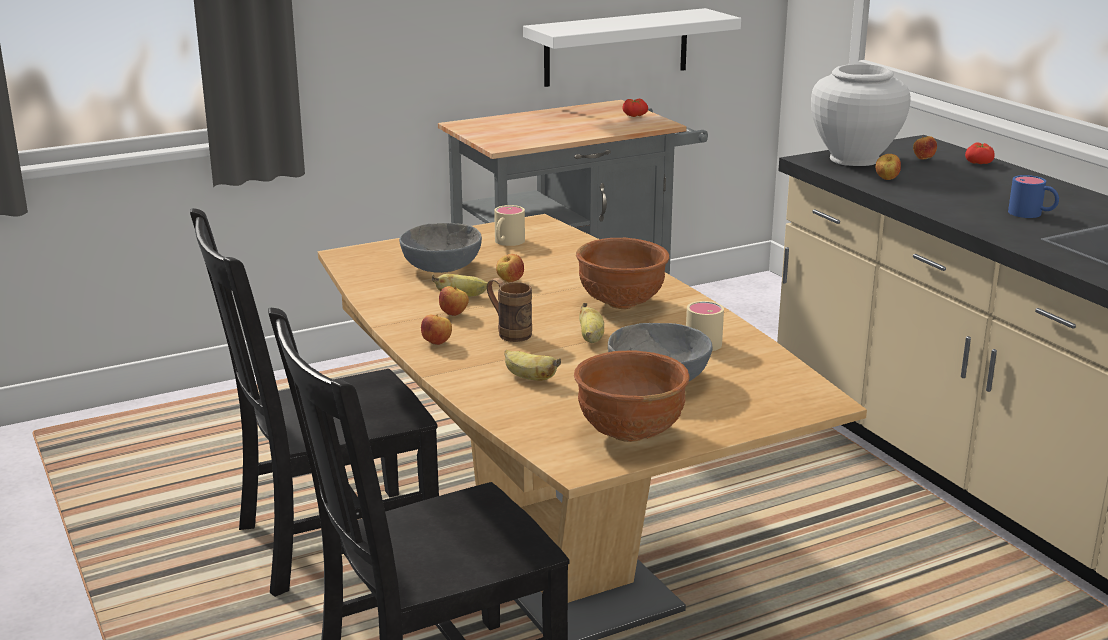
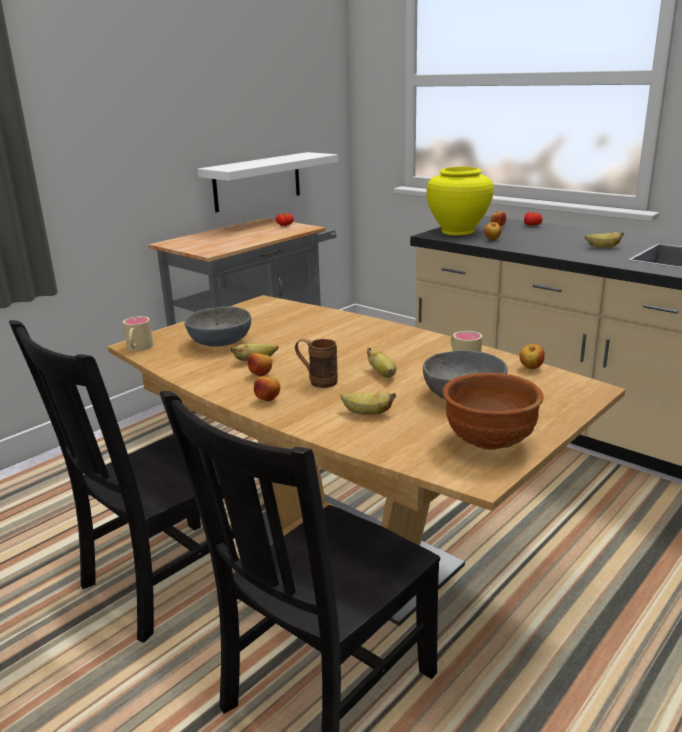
camera: 20 degrees left, 0 degrees up
(506, 243) = (254, 318): beige mug -> beige mug (138, 348)
(510, 281) = (282, 344): apple -> apple (530, 368)
(622, 304) = (380, 346): brown bowl -> none
(854, 159) = (458, 231): white vase -> yellow vase
(1032, 214) = (602, 247): blue mug -> banana

